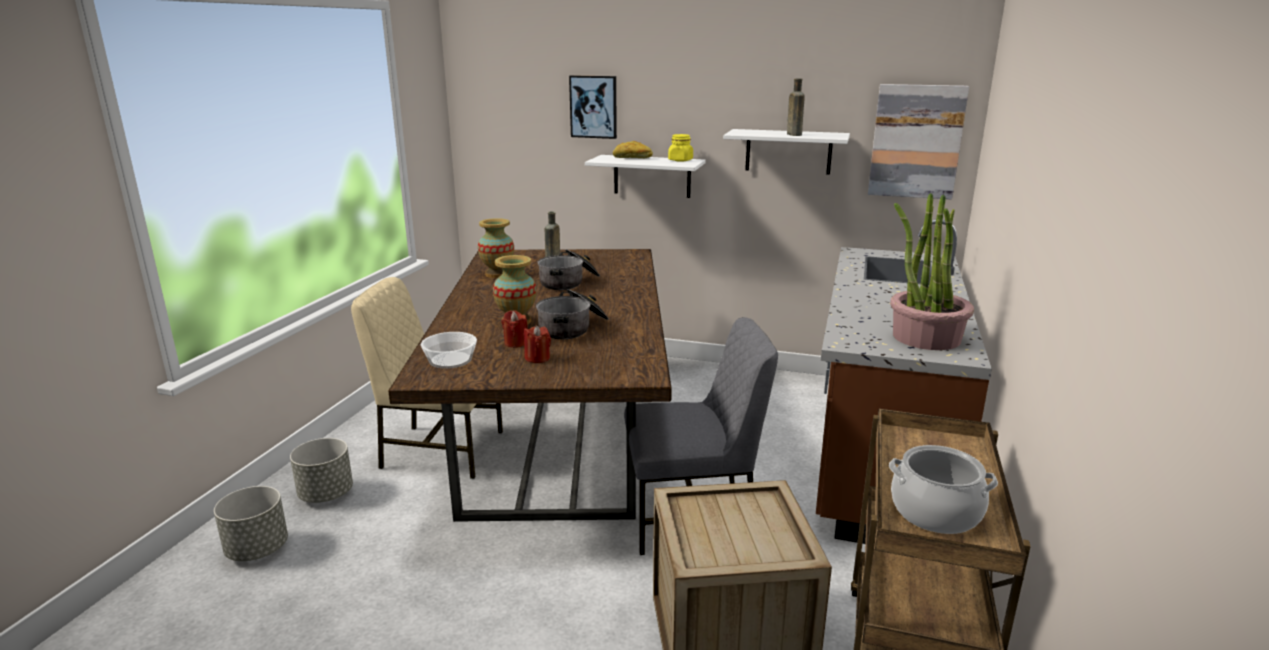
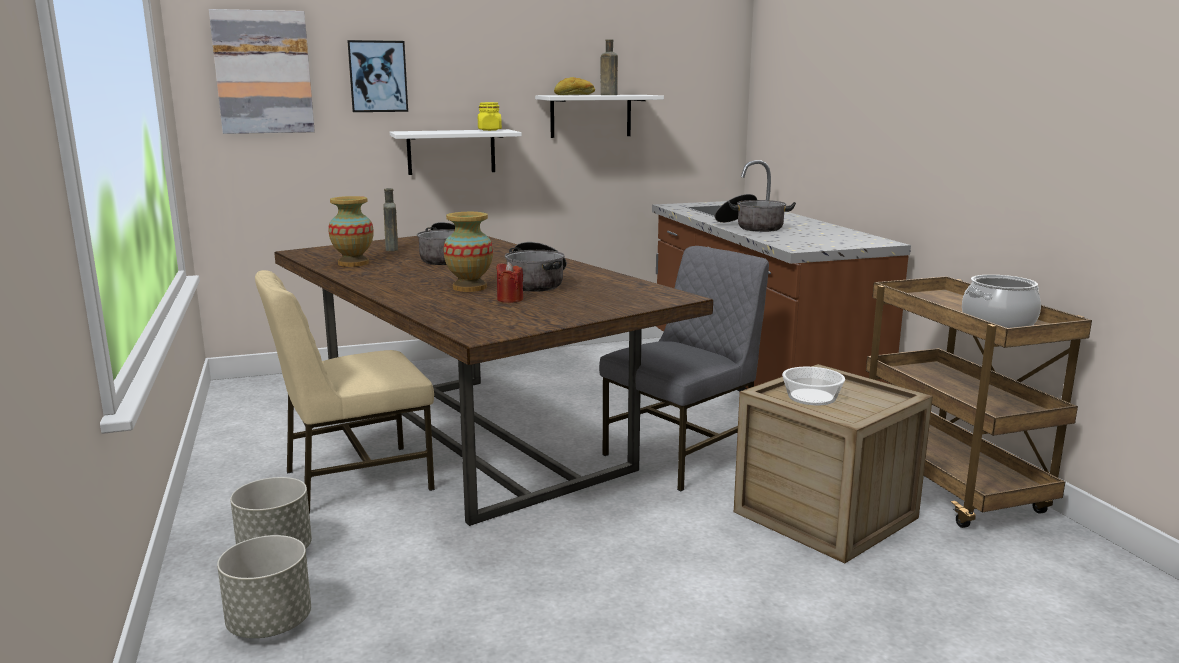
camera: 35 degrees left, 5 degrees down
(450, 360) = (475, 319): bowl -> bowl (811, 397)
(537, 358) = (558, 304): red candle -> none
(632, 158) = (435, 131): bread -> bread (574, 95)
(866, 300) = (751, 227): none -> cooking pot
(916, 141) = (699, 100): picture -> picture (263, 72)
(925, 337) = (837, 238): potted plant -> none

